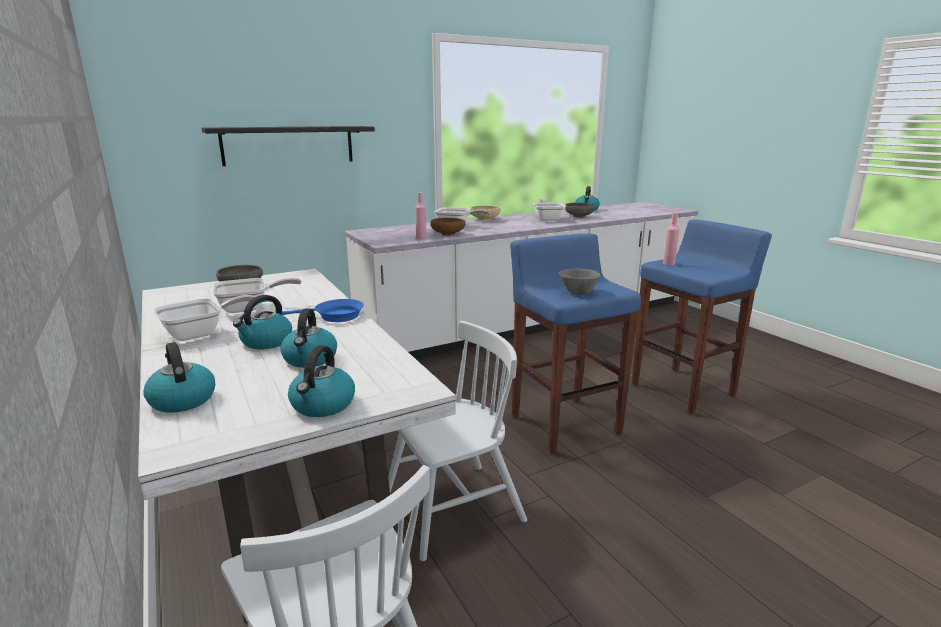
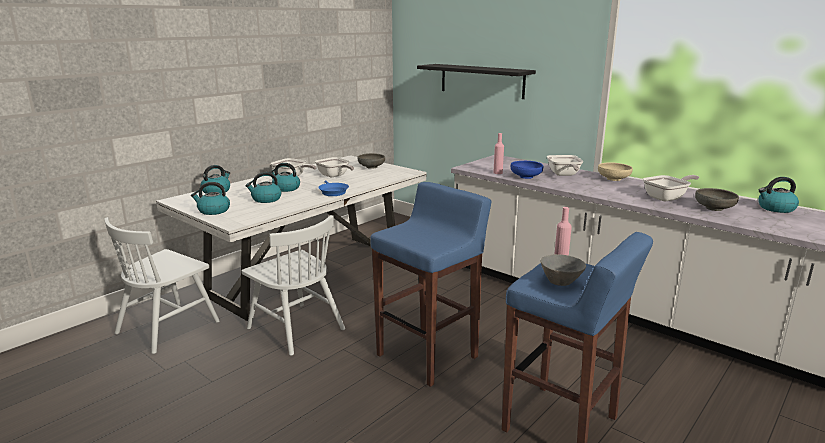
camera: 70 degrees right, 0 degrees up
(448, 234) = (526, 177): brown bowl -> blue bowl
(579, 291) = (412, 235): grey bowl -> grey bowl (562, 282)

